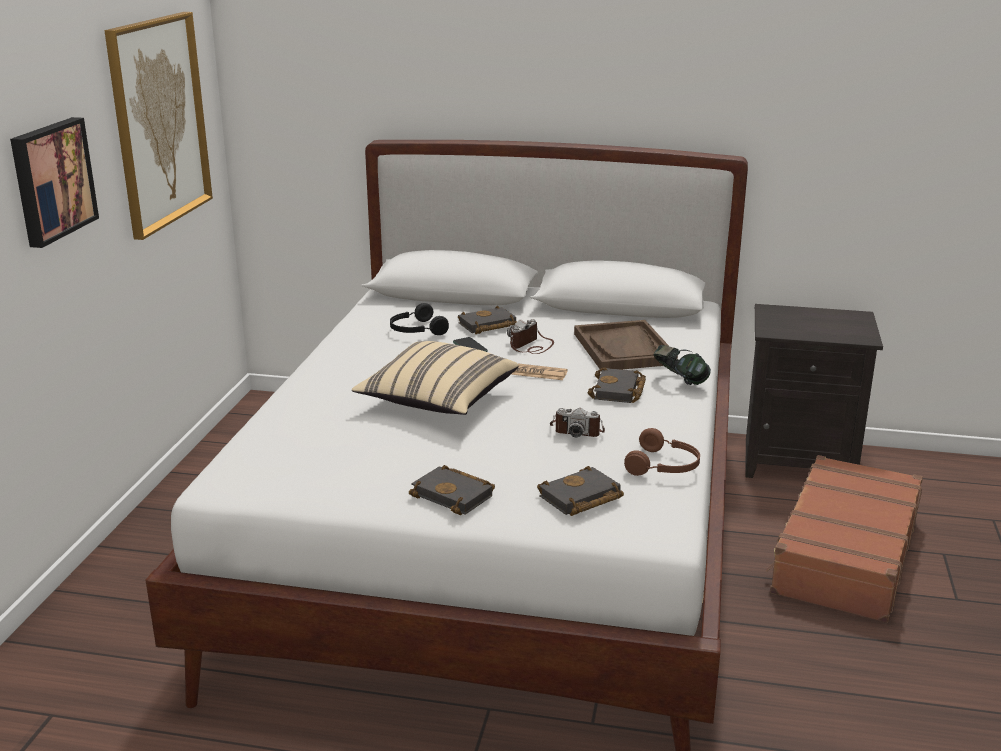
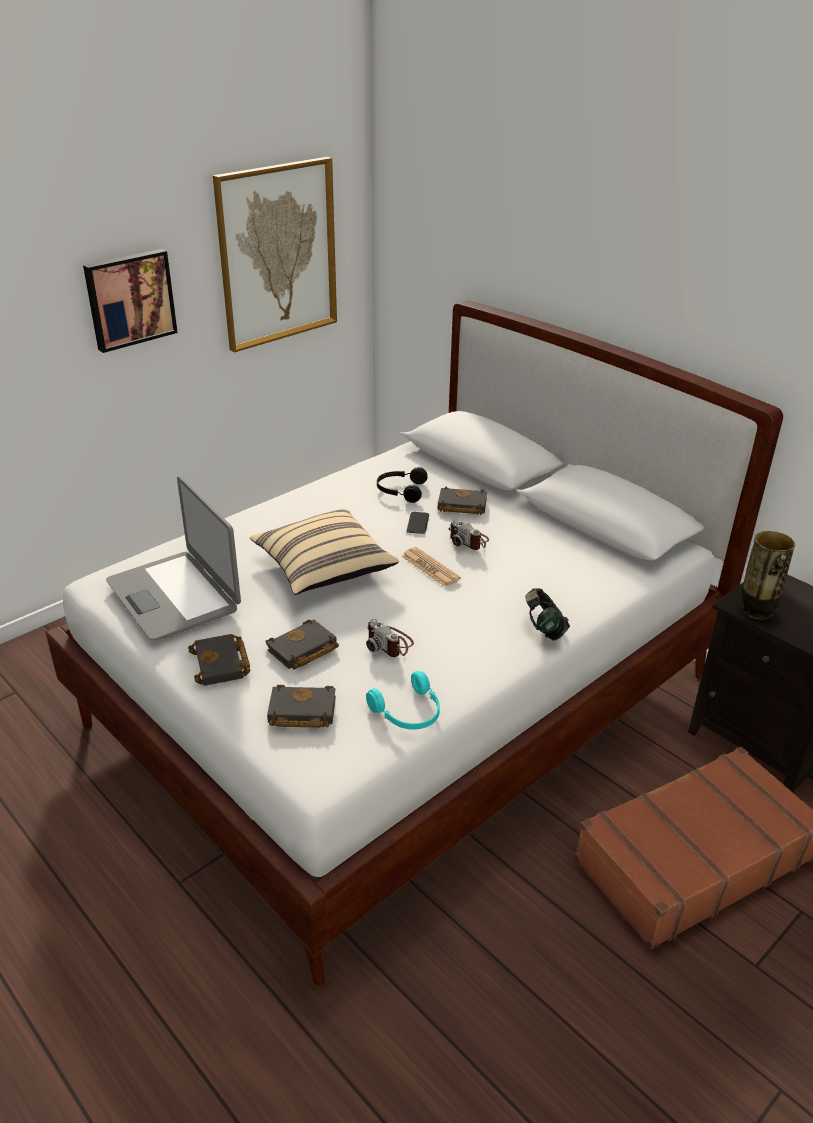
camera: 35 degrees right, 10 degrees up
(326, 464) = (174, 596): none -> laptop
(531, 346) = (468, 540): camera -> camera turned 120 degrees counterclockwise
(619, 391) = (476, 618): black book -> black book (302, 651)
(624, 349) = (543, 573): brown tray -> none
(664, 466) = (408, 713): brown headphones -> turquoise headphones
(789, 331) = (756, 611): none -> vase

